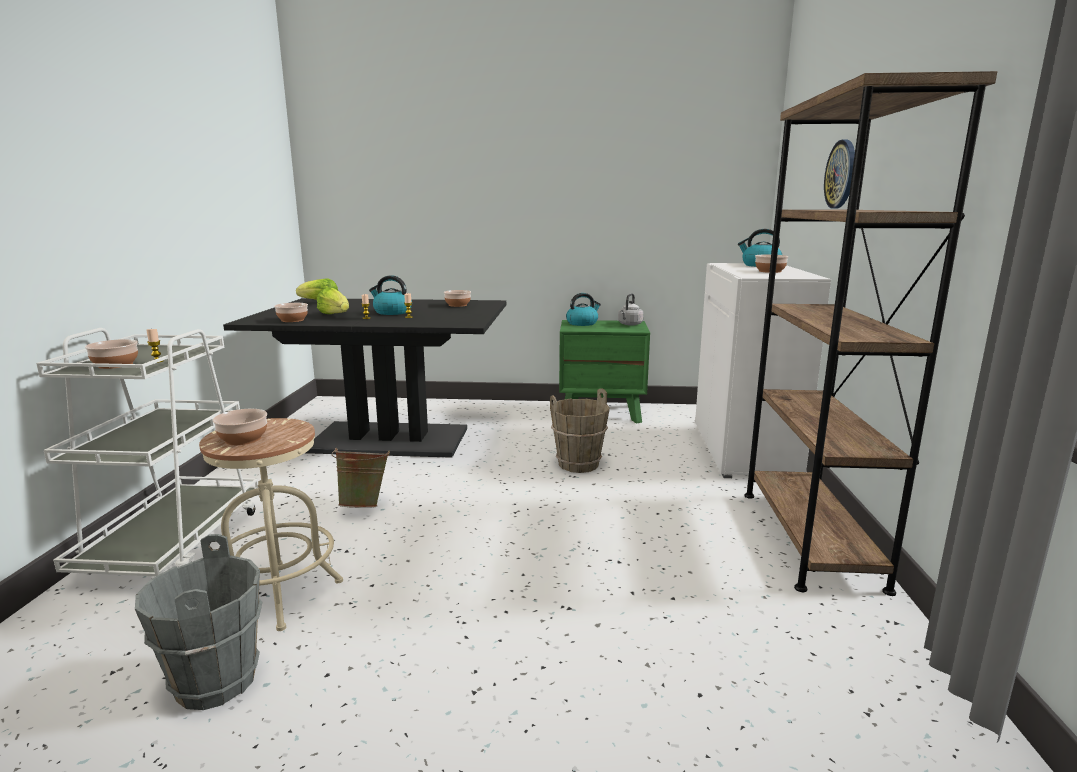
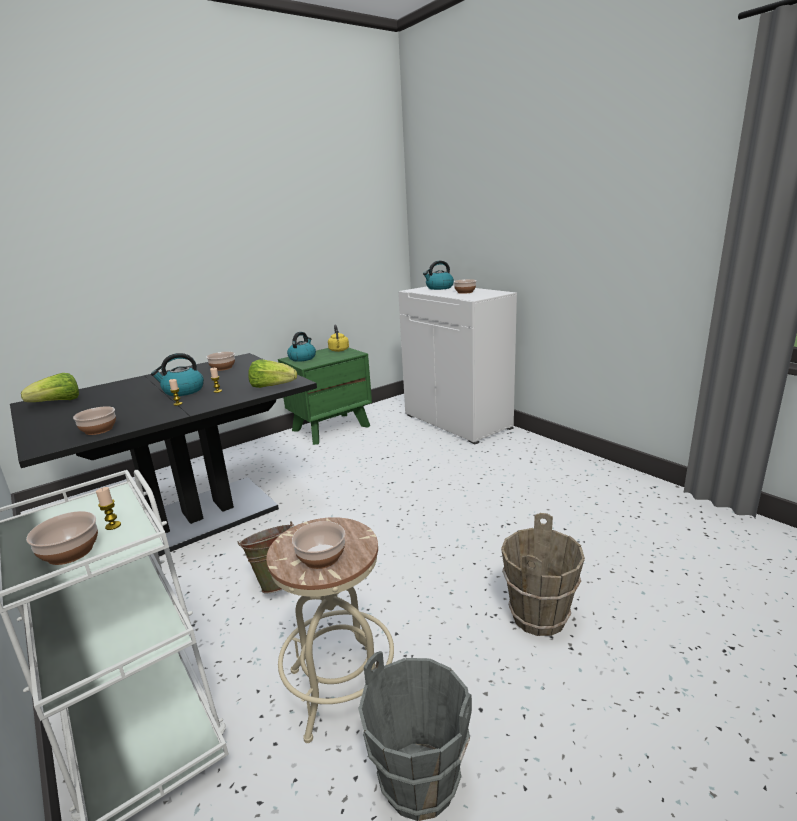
camera: 40 degrees left, 5 degrees up
(335, 315) = (131, 411): lettuce -> lettuce (272, 386)
(579, 465) = (381, 473): brown bucket -> brown bucket (539, 616)
(629, 324) = (339, 350): grey kettle -> yellow kettle
(809, 537) = (564, 461): brown bookcase -> none
(841, 174) = (505, 220): wall clock -> none

